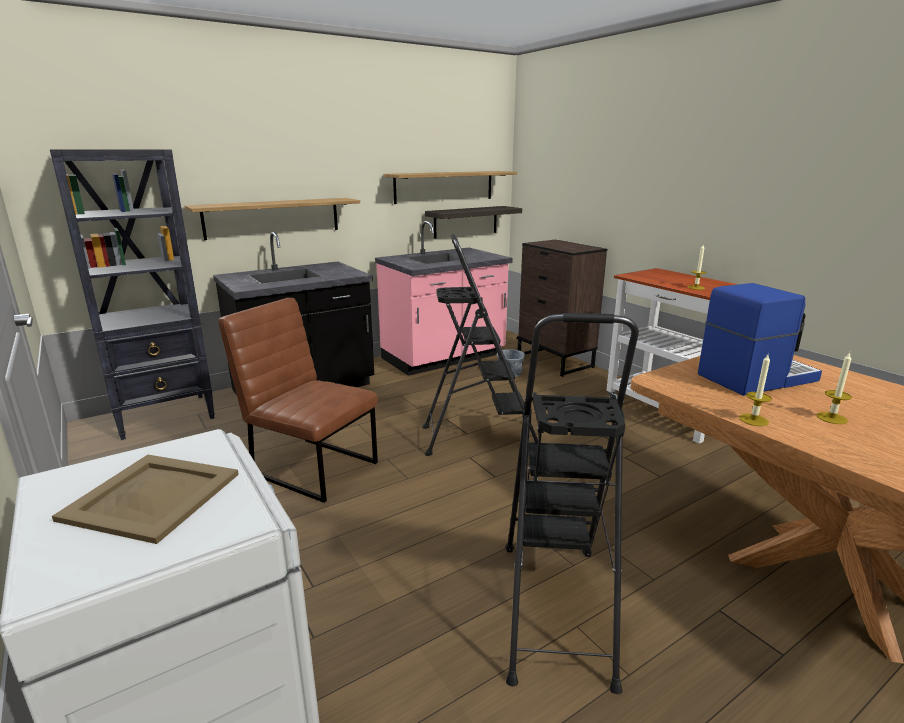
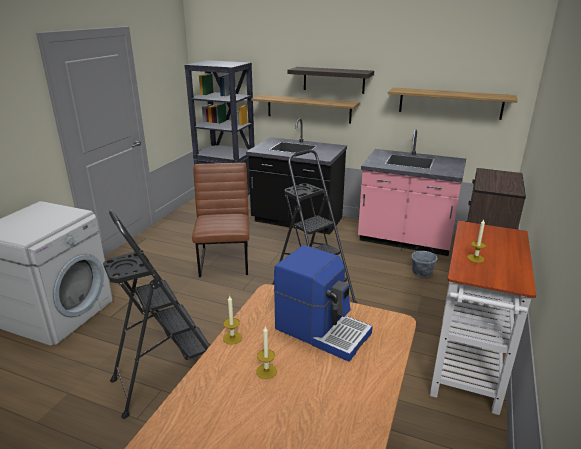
camera: 55 degrees right, 5 degrees up
(152, 497) = (35, 221): beige tray -> none
(465, 221) = (469, 136): shelf -> shelf (333, 80)

